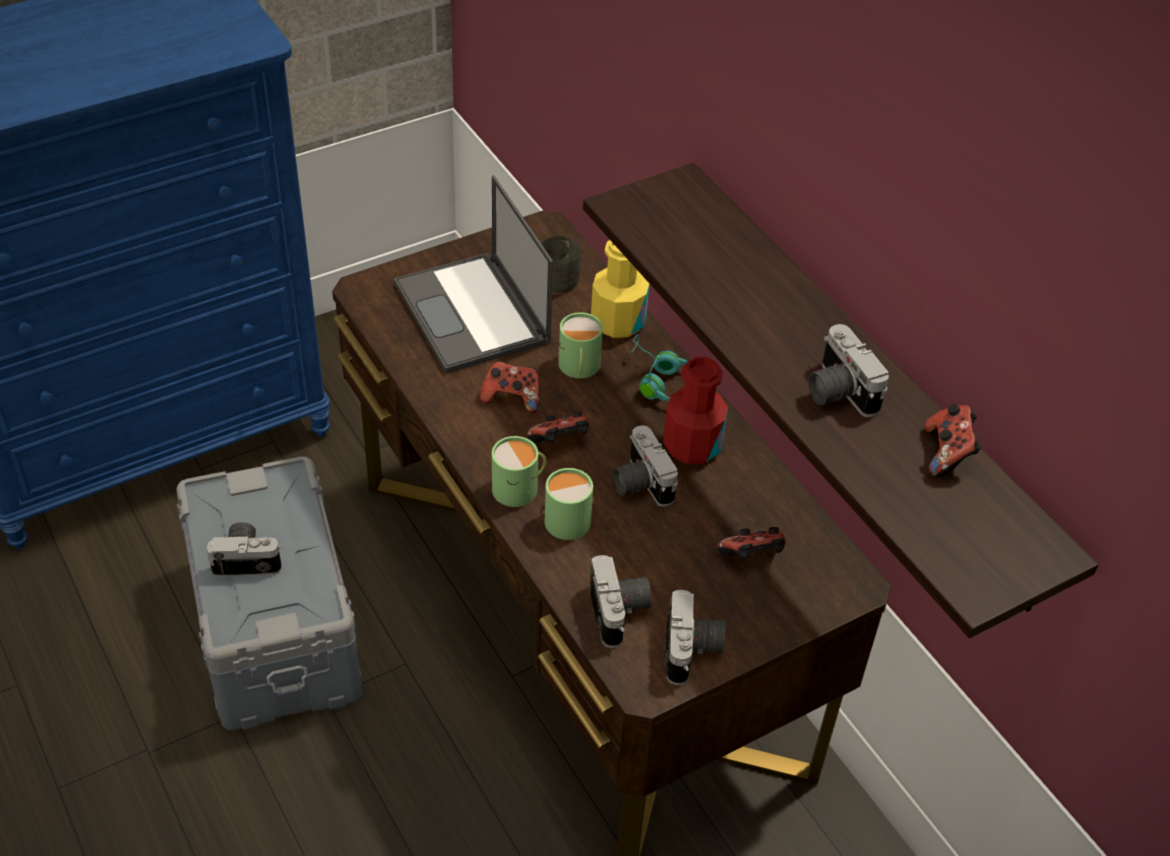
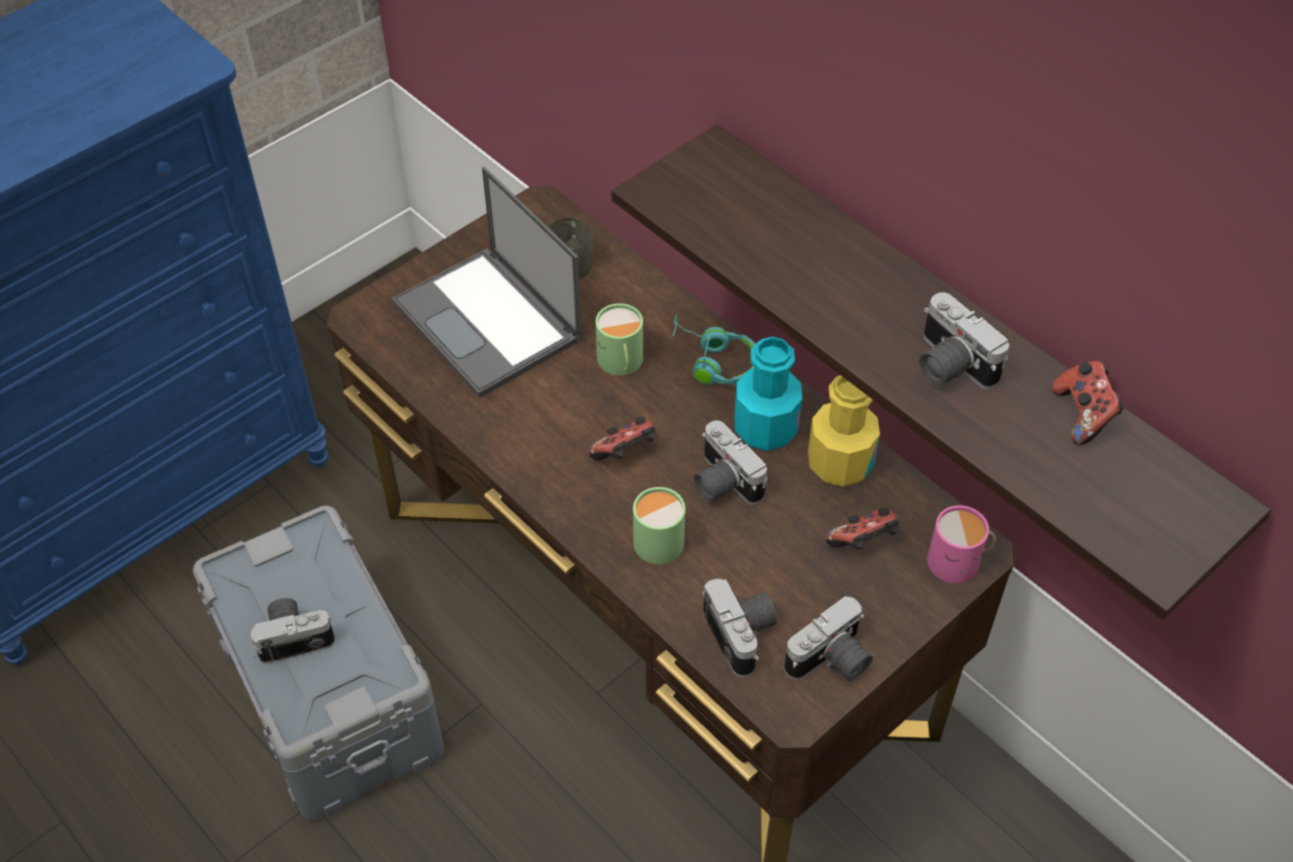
camera: 10 degrees left, 5 degrees up
(512, 398) = (559, 413): game controller -> none
(520, 488) = (597, 515): green mug -> none
(618, 322) = (647, 301): yellow bottle -> yellow bottle (839, 463)
(692, 445) = (765, 428): red bottle -> turquoise bottle
(693, 651) = (831, 662): camera -> camera turned 60 degrees clockwise
(836, 591) = (959, 562): none -> pink mug

